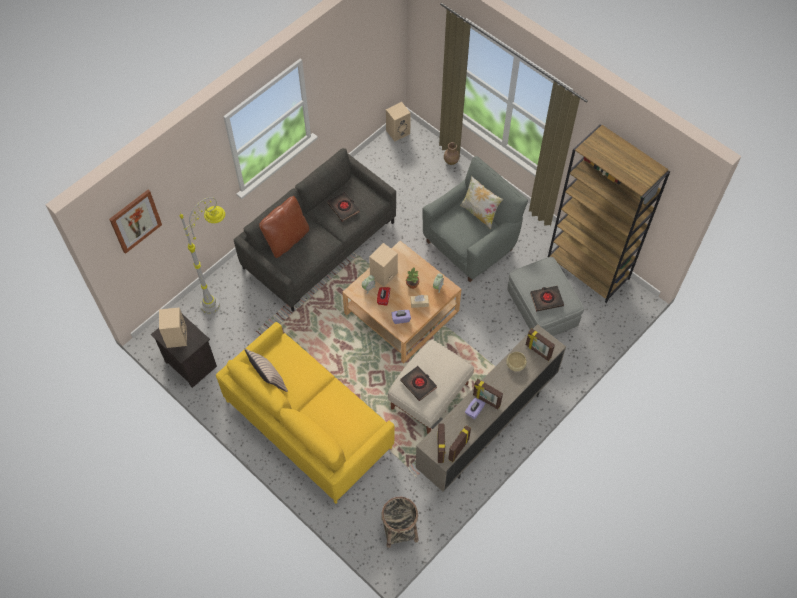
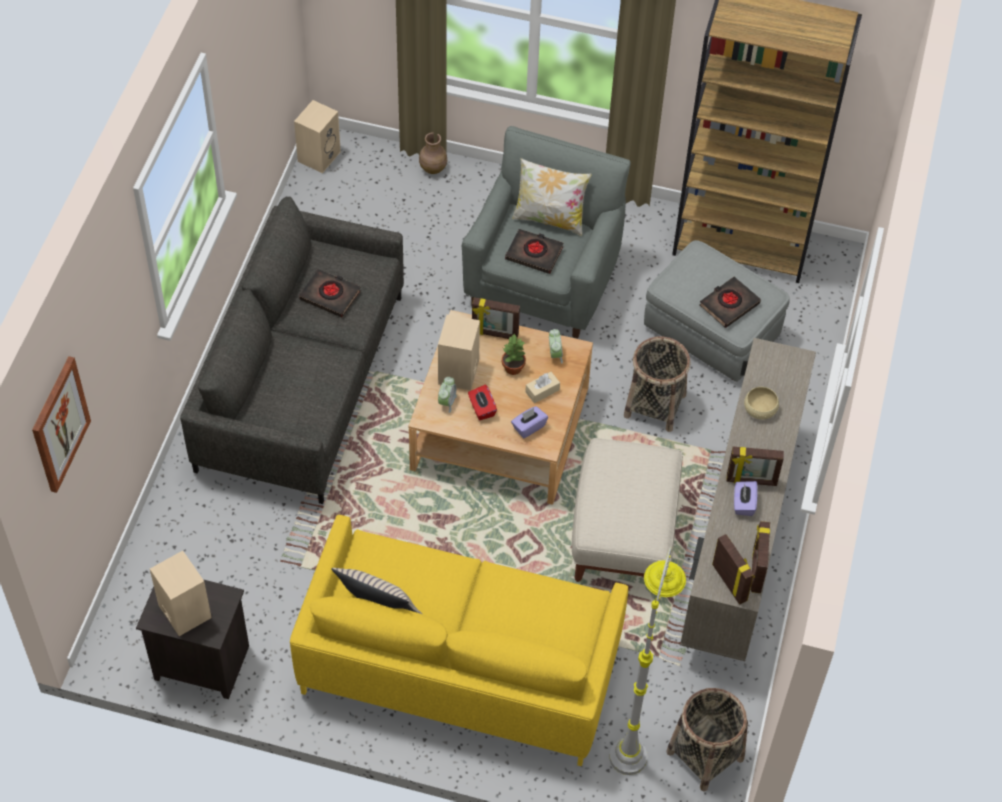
camera: 30 degrees left, 5 degrees down
(222, 295) = (185, 529): grey floor lamp -> grey floor lamp (635, 728)
(287, 239) = (268, 382): brown pillow -> none
(418, 384) = (618, 512): black book -> black book (534, 254)
(487, 335) = (654, 405): none -> basket
(537, 351) = (780, 377): picture frame -> picture frame (494, 334)

